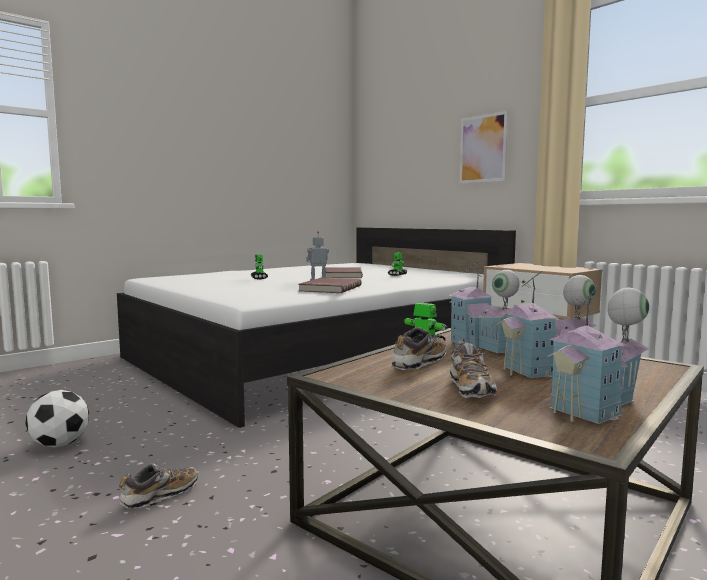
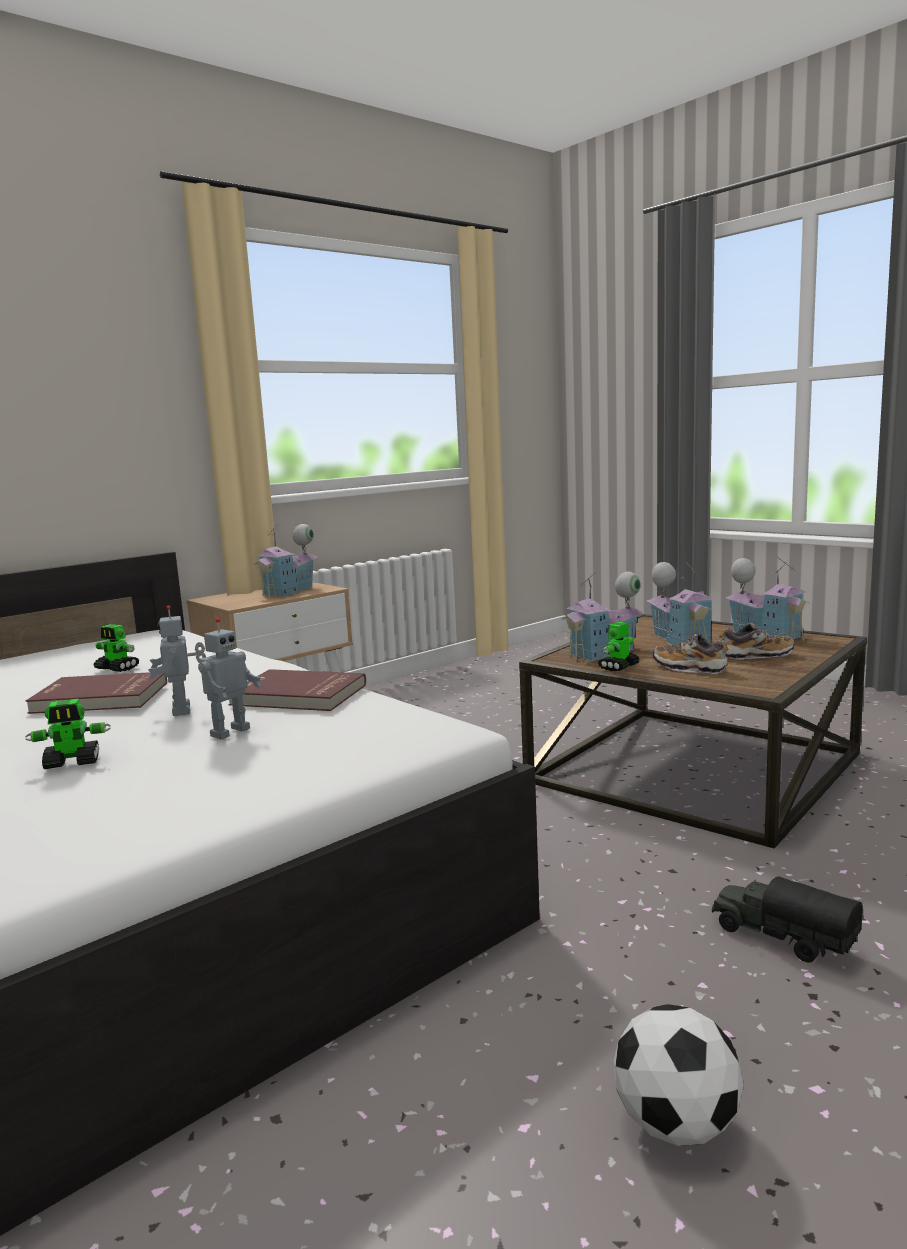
camera: 90 degrees left, 5 degrees up
(160, 495) = (781, 938): shoe -> toy truck
(279, 285) = (229, 732): none -> toy robot
(483, 148) = (76, 417): picture -> none
(553, 268) = (290, 591): none -> toy house

